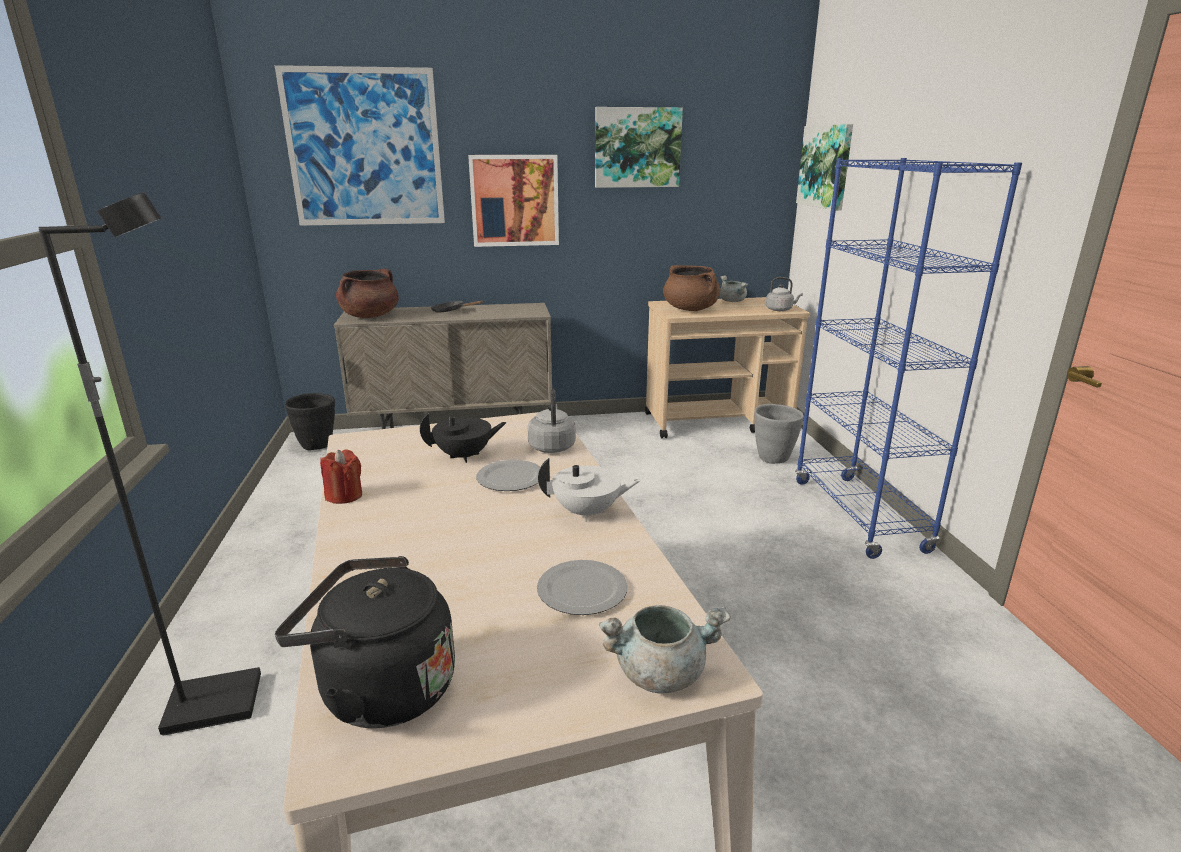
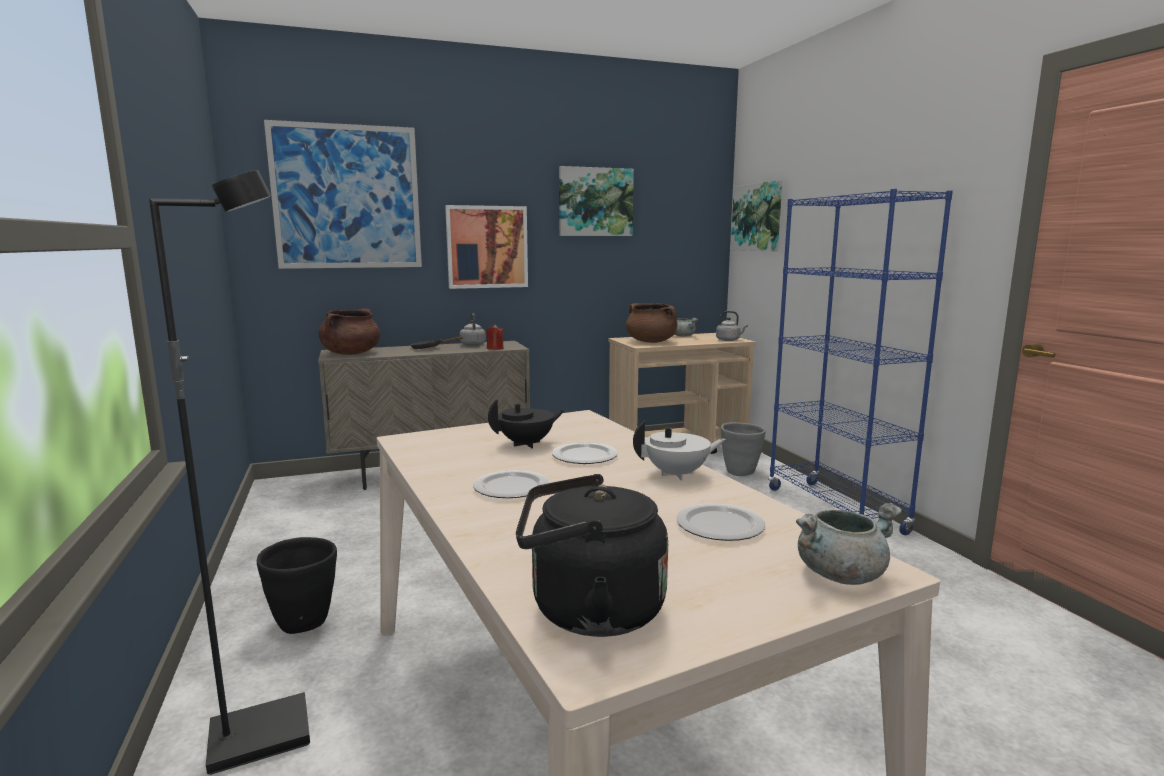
camera: 10 degrees left, 10 degrees down
(317, 445) = (288, 489): black planter -> black planter (304, 623)
(344, 496) = (430, 477): red candle -> red candle (495, 348)
(412, 516) = (511, 487): none -> plate
(552, 446) = (604, 433): grey kettle -> grey kettle (473, 344)

